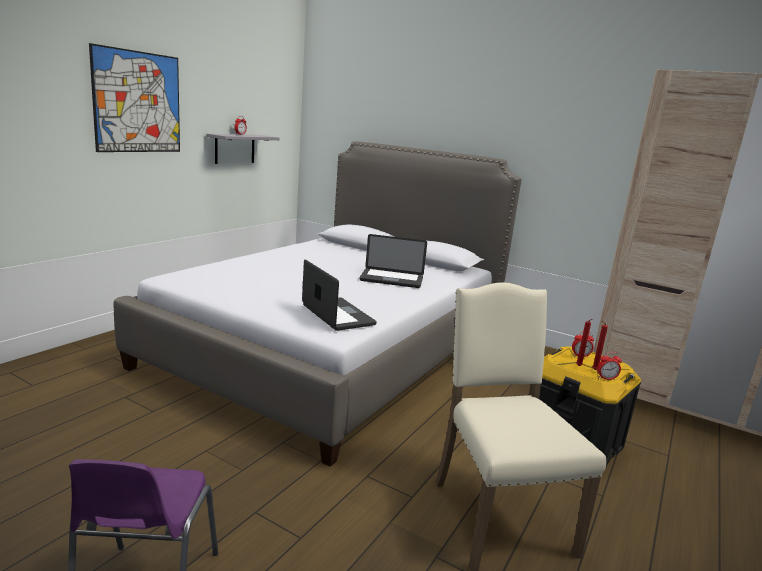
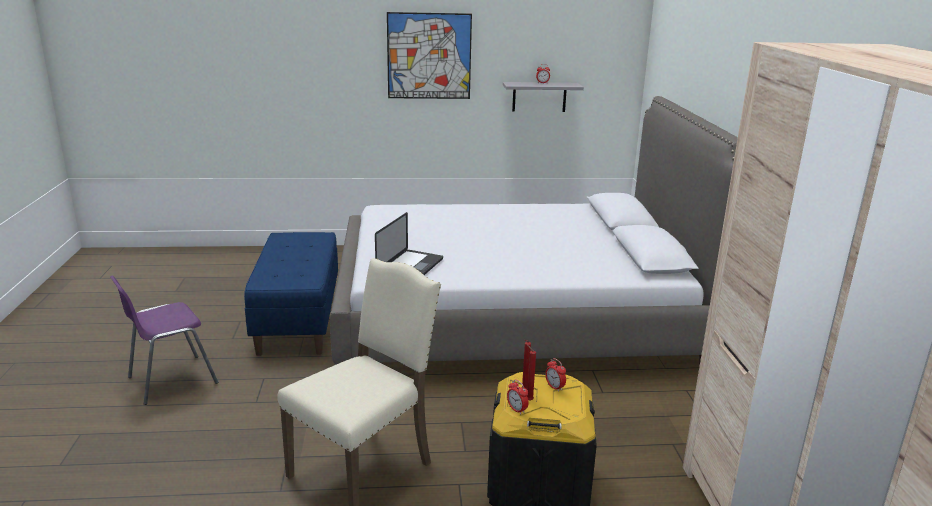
camera: 55 degrees right, 5 degrees up
(164, 438) = (299, 320): none -> blue bench
(391, 279) = (542, 257): laptop -> none

